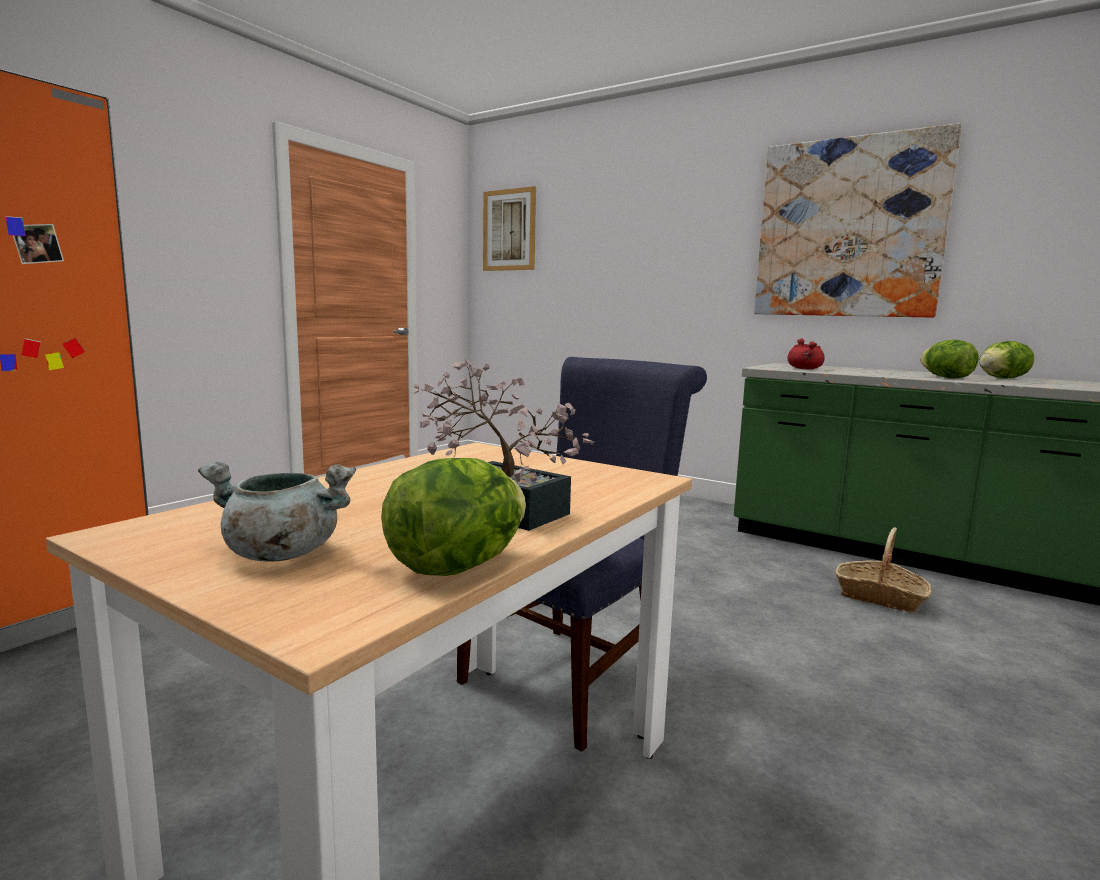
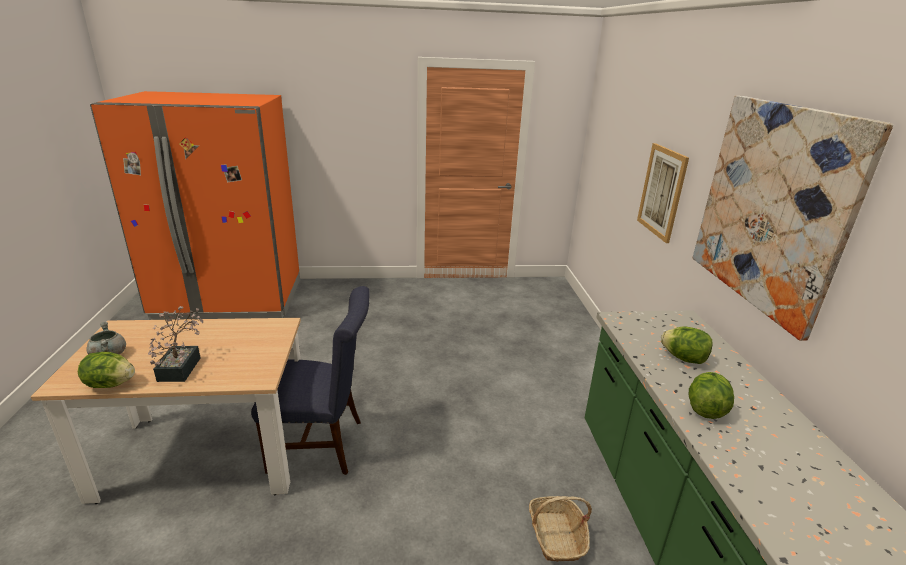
camera: 50 degrees right, 15 degrees up
(509, 230) = (603, 115): picture -> picture (662, 192)
(805, 369) = (645, 334): red cooking pot -> none
(1002, 378) = (783, 442): lettuce -> lettuce (683, 358)

